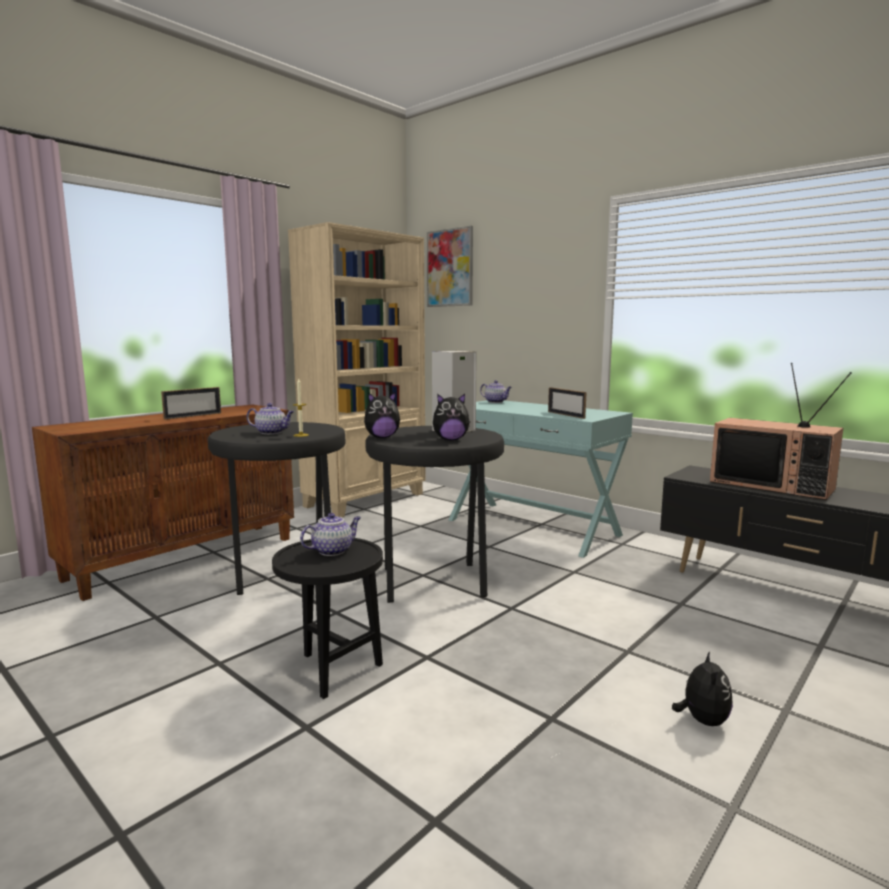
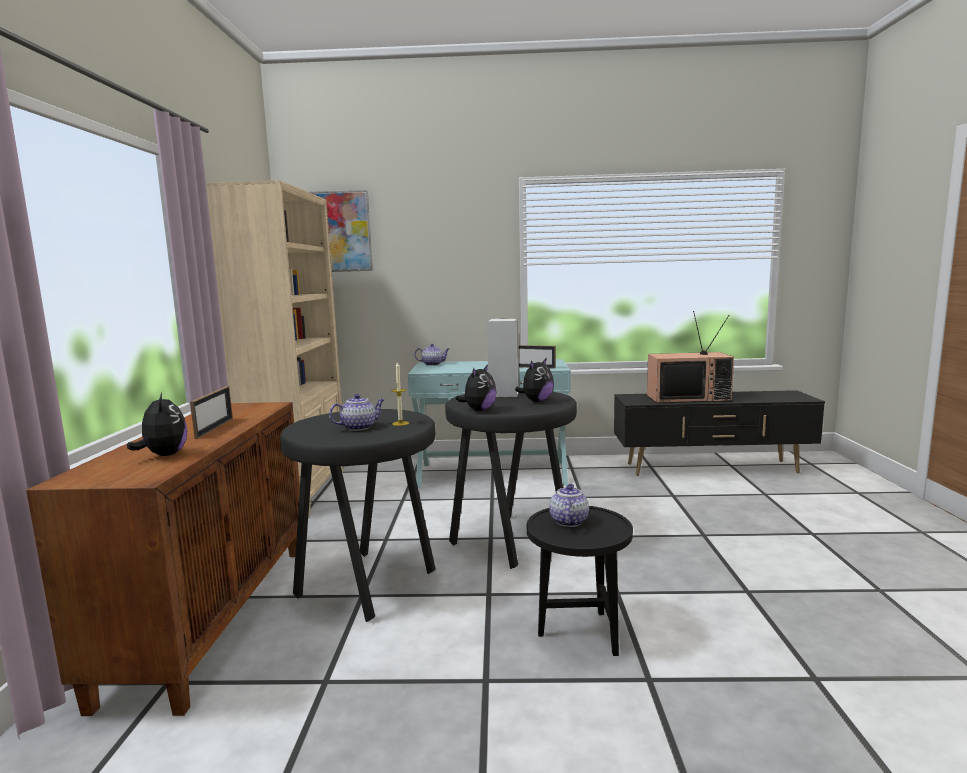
camera: 40 degrees left, 0 degrees up
(702, 720) = (798, 555): plush toy -> plush toy (164, 455)

